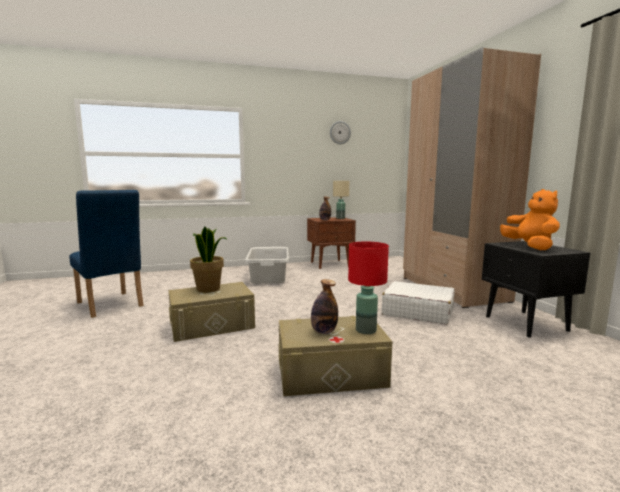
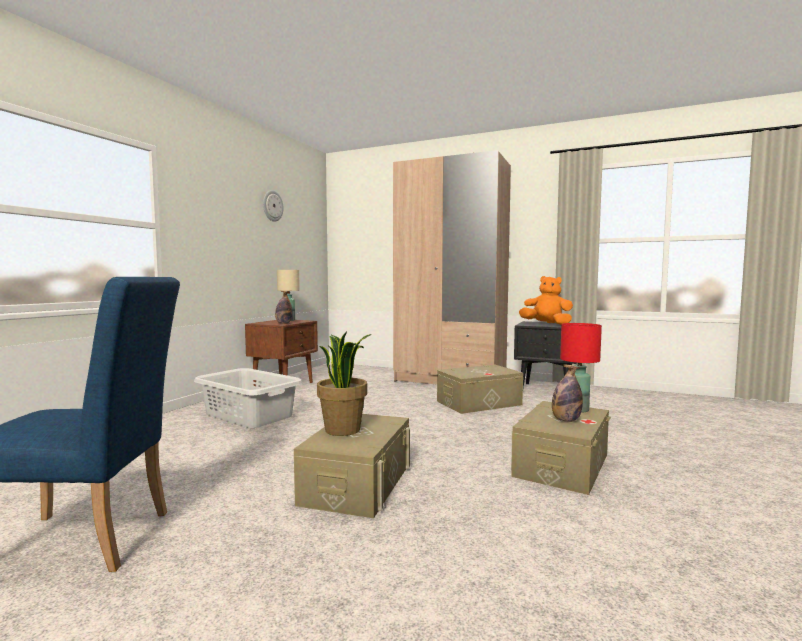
camera: 50 degrees left, 5 degrees down
(417, 312) = (479, 403): white suitcase -> beige storage box

